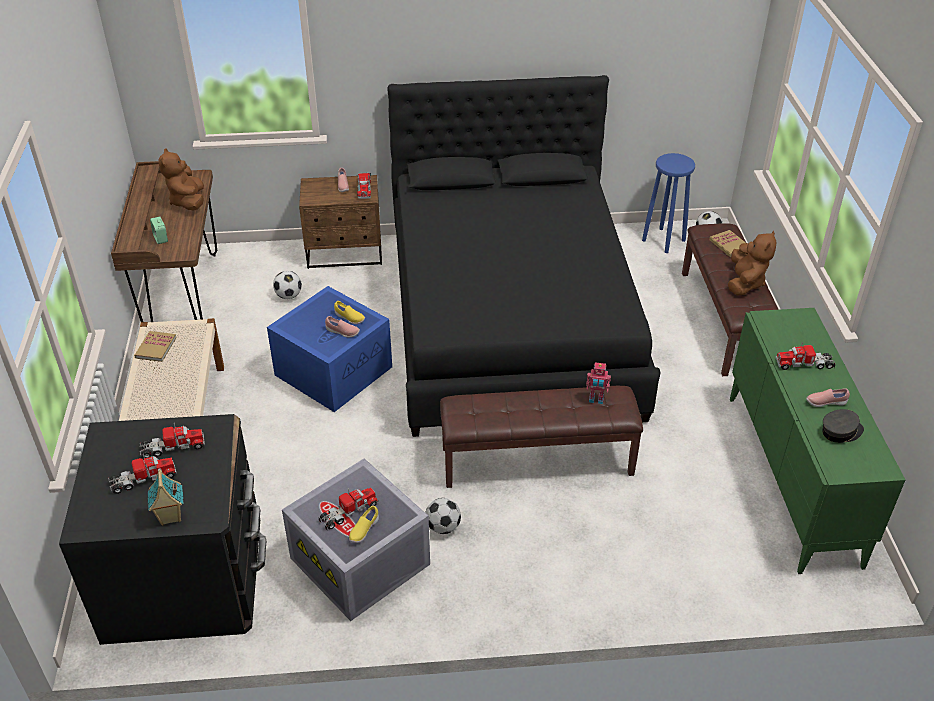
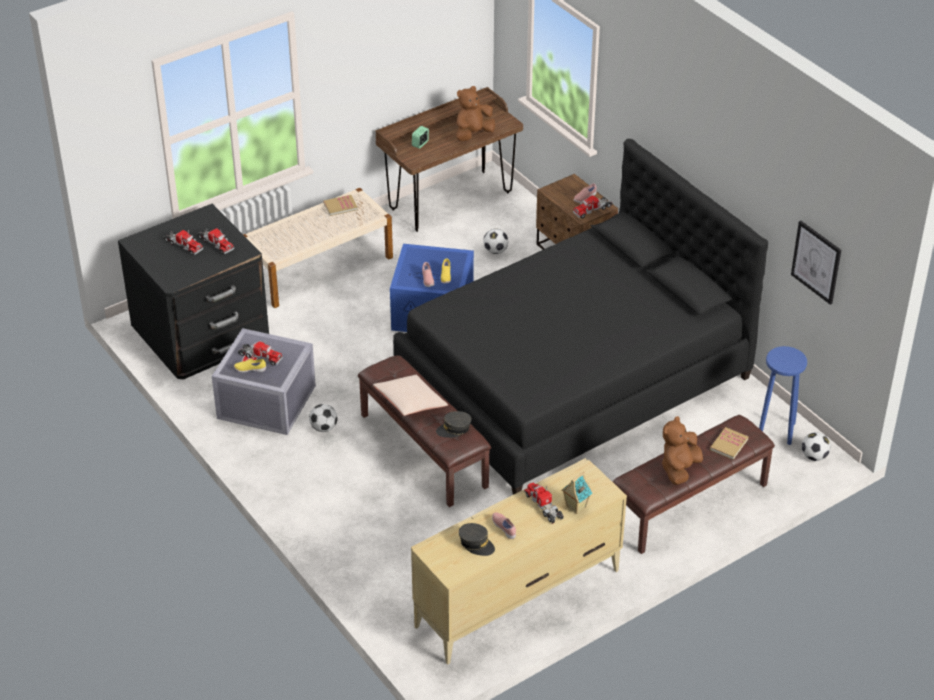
camera: 60 degrees right, 0 degrees up
(170, 517) = (163, 269): toy house -> toy house (575, 506)
(532, 416) = (410, 403): none -> beige pillow
(596, 399) = (454, 429): toy robot -> grey cap
(665, 60) = (816, 262): none -> picture
(745, 283) = (679, 469): brown plush toy -> brown plush toy turned 135 degrees clockwise
(793, 478) = (517, 599): green dresser -> beige dresser

